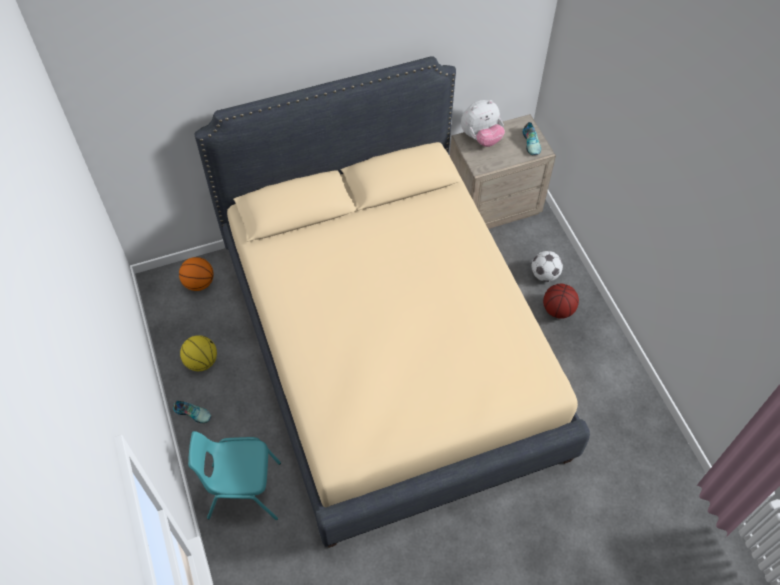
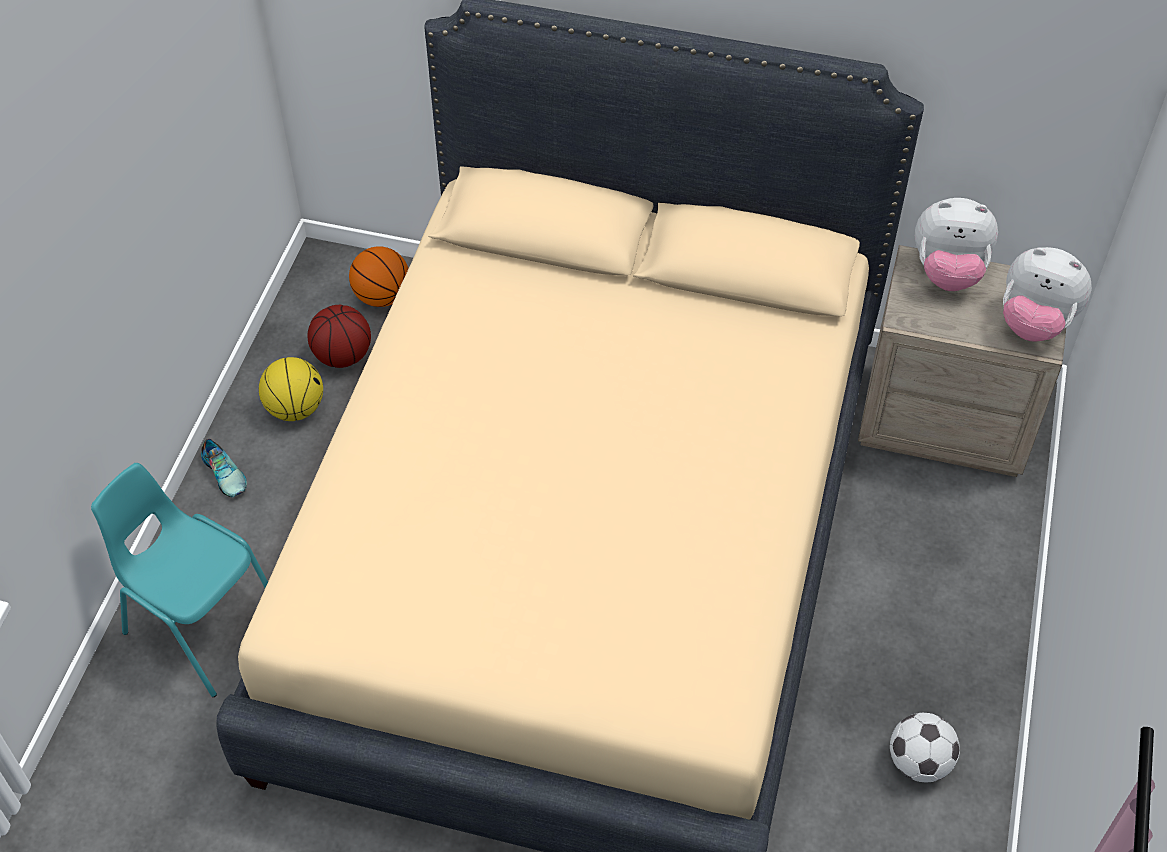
camera: 35 degrees right, 5 degrees down
(531, 142) = (1034, 323): shoe -> plush toy
(544, 274) = (945, 581): football -> football (919, 762)
(557, 310) = (922, 651): basketball -> basketball (342, 356)

